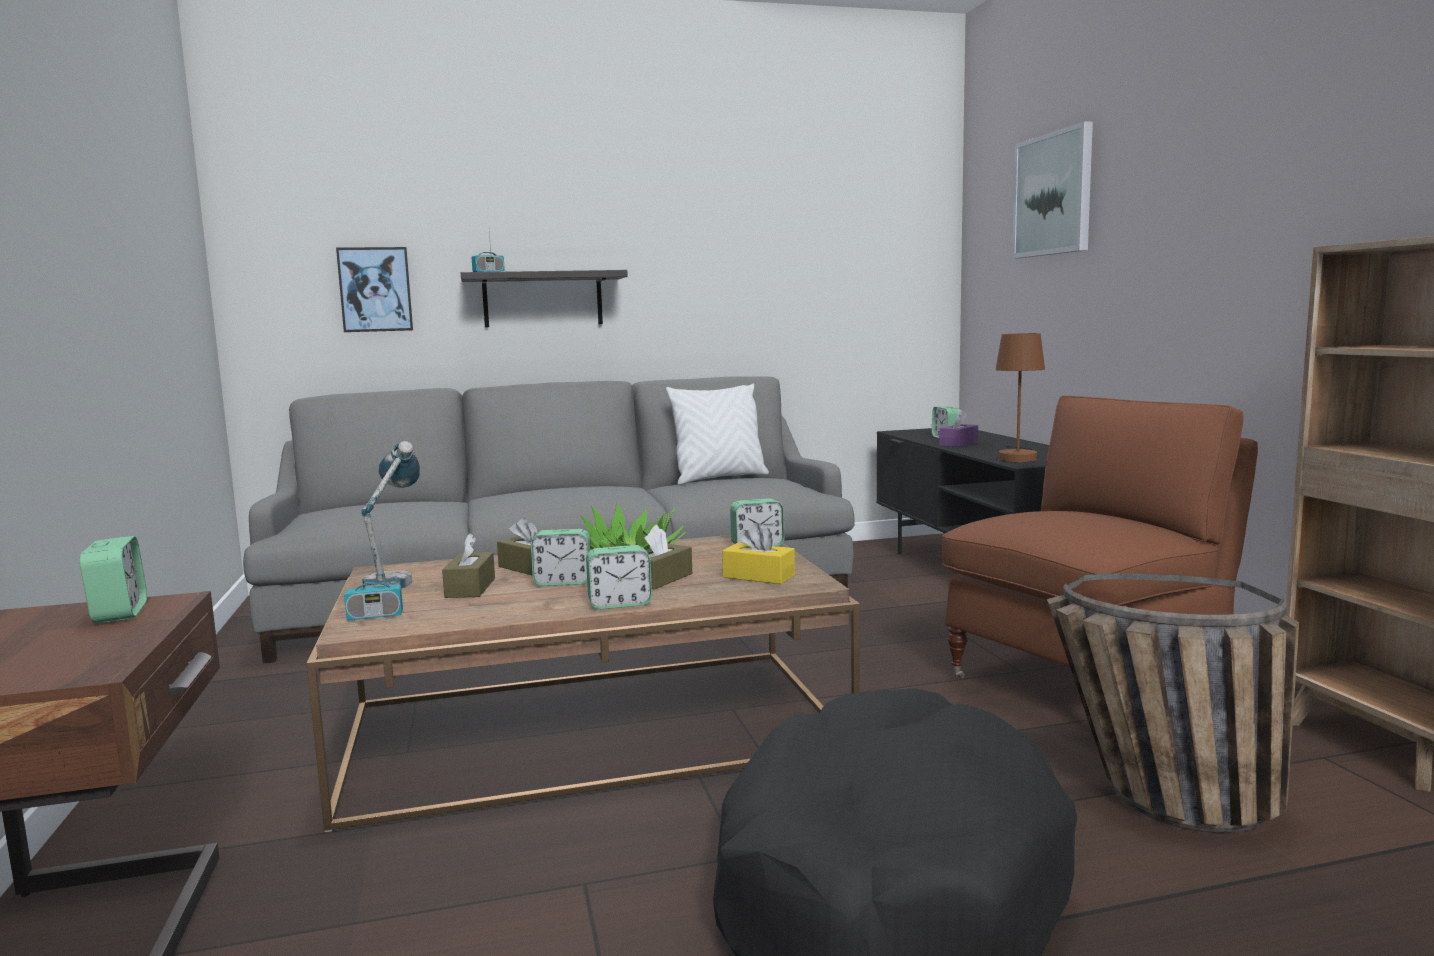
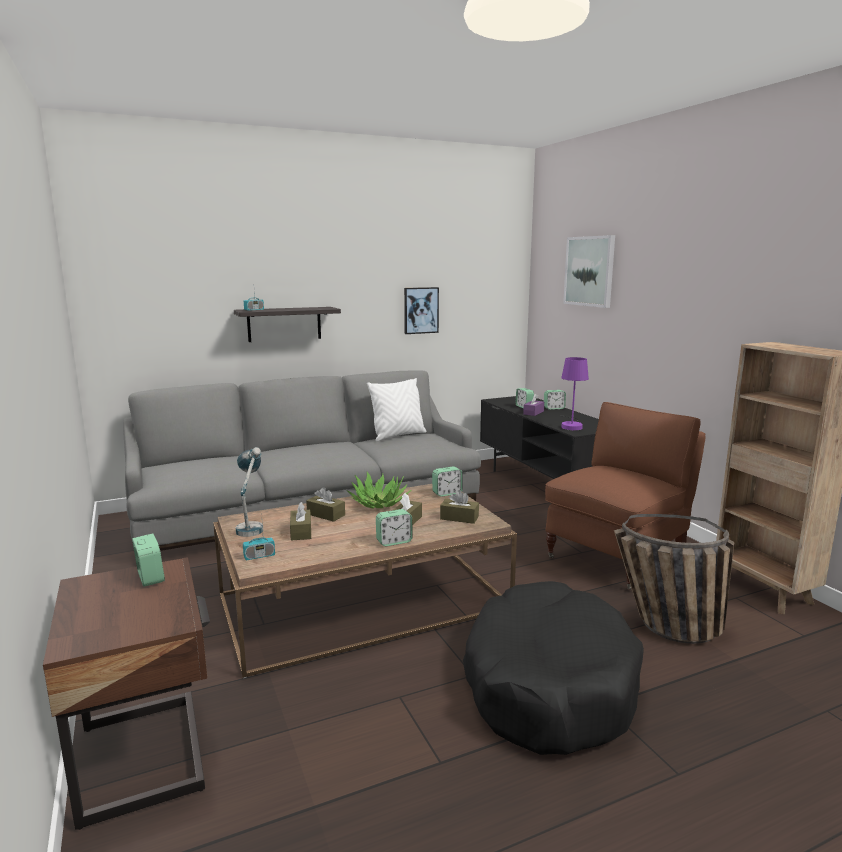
camera: 10 degrees left, 5 degrees up
(375, 289) = (179, 319): picture -> picture (421, 310)
(563, 582) = (352, 525): alarm clock -> alarm clock (554, 408)
(758, 576) = (459, 518): yellow tissue box -> brown tissue box
(1019, 457) = (572, 426): brown table lamp -> purple table lamp

